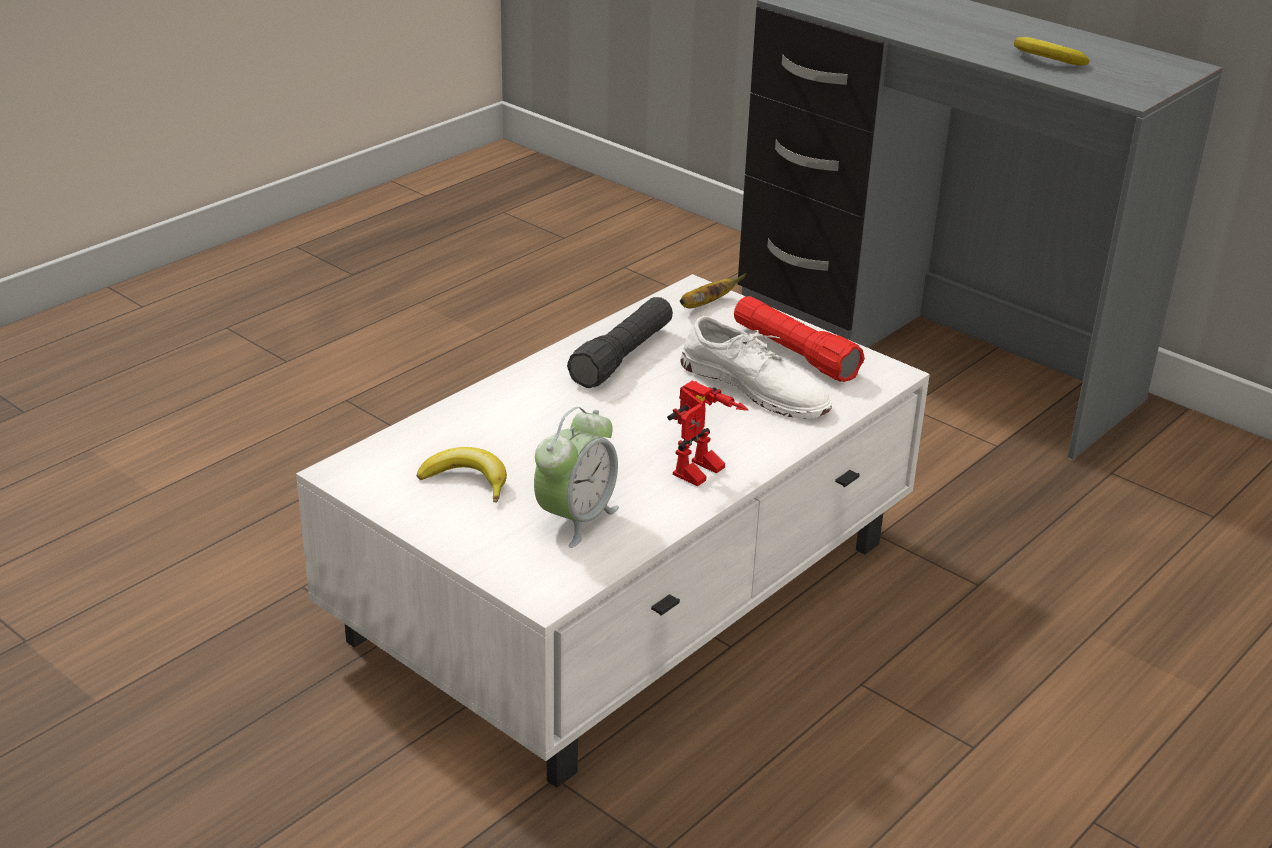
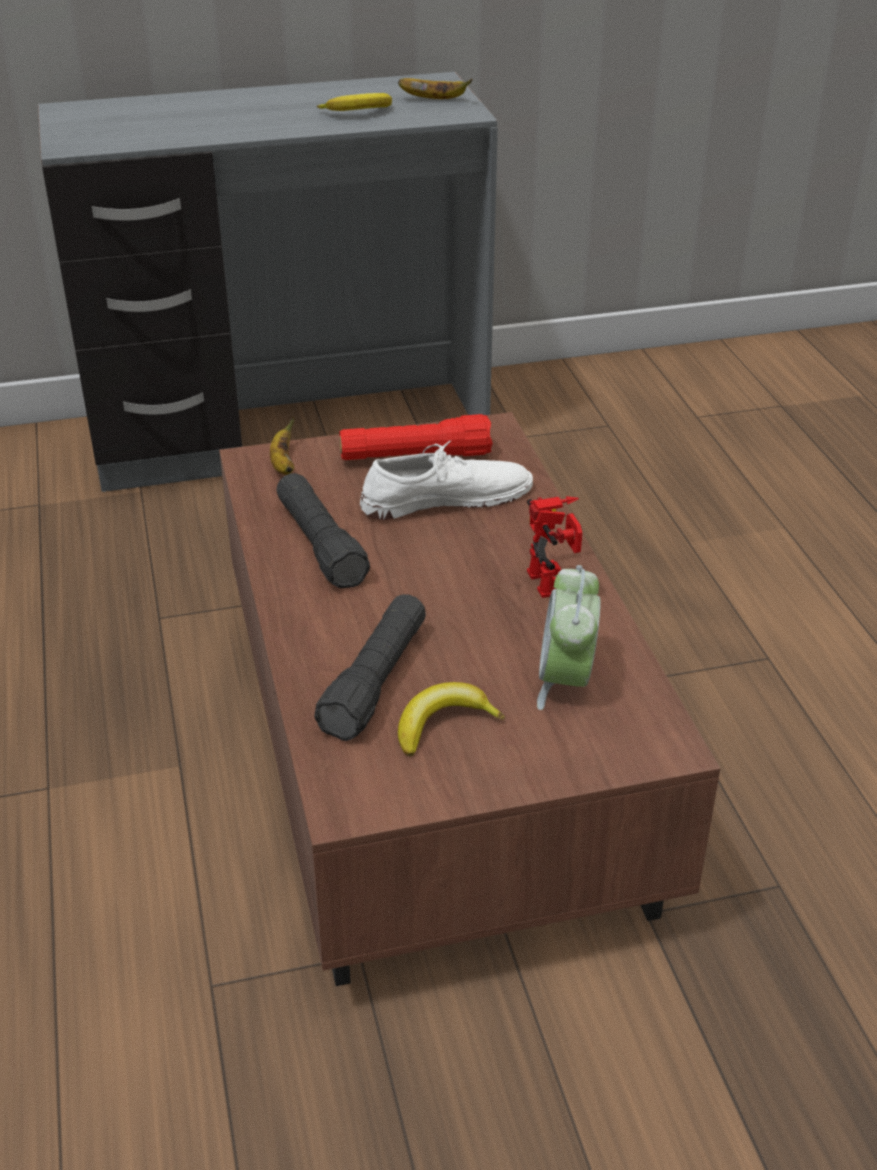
camera: 55 degrees left, 5 degrees up
(487, 436) = (375, 681): none -> black flashlight
(576, 519) = (566, 681): alarm clock -> alarm clock turned 150 degrees counterclockwise
(630, 589) = (432, 747): white coffee table -> brown coffee table
(1136, 77) = (435, 99): none -> banana

